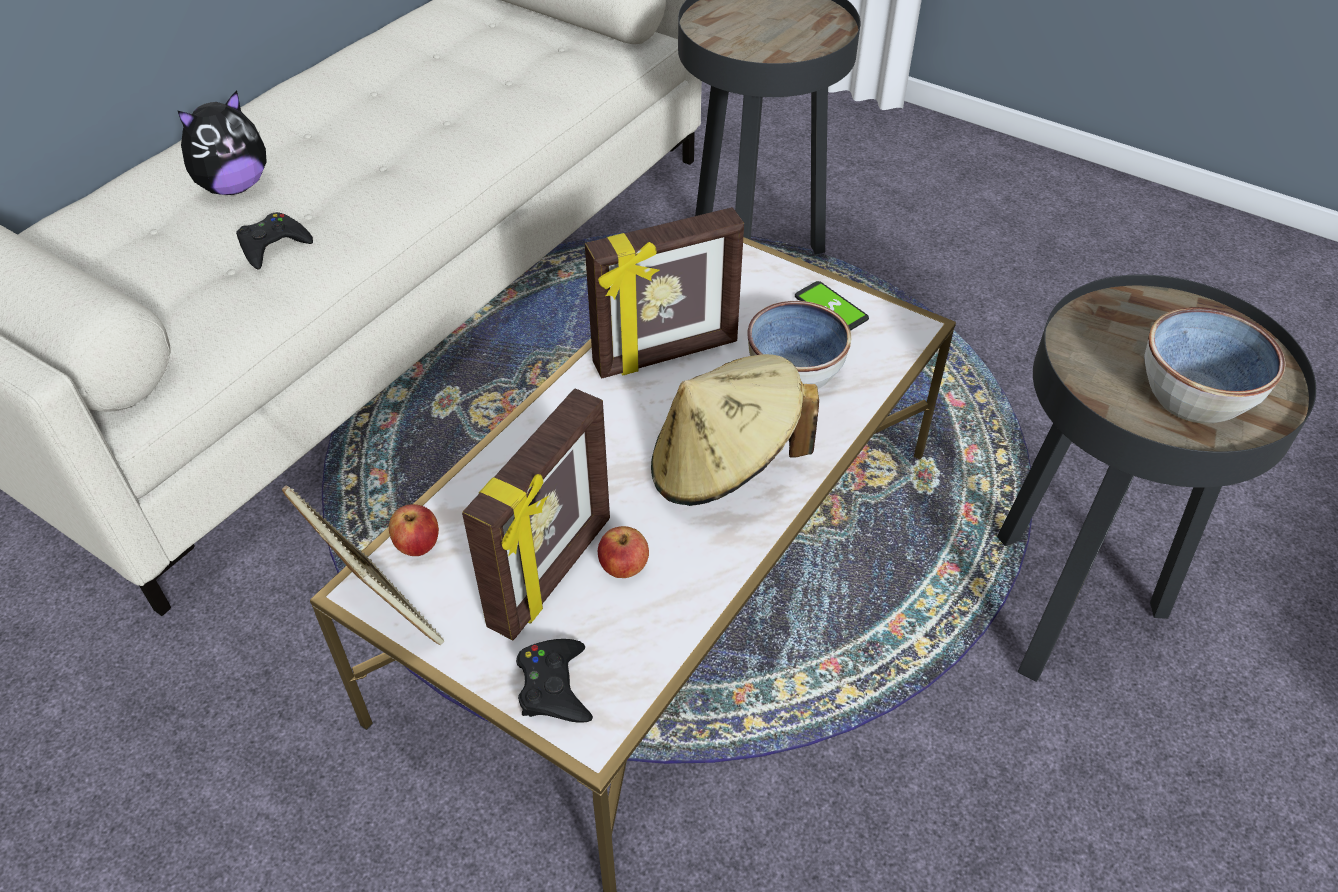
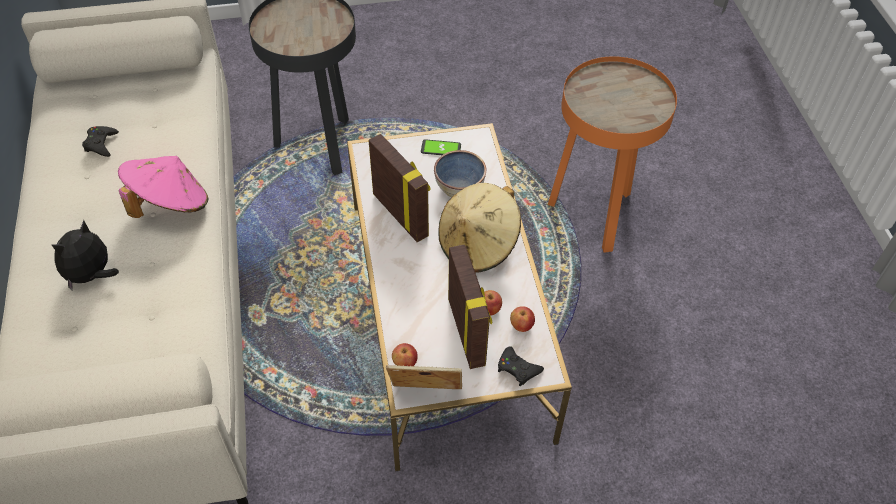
camera: 45 degrees left, 5 degrees up
(234, 186) = (92, 275): plush toy -> plush toy turned 150 degrees counterclockwise
(273, 246) = (163, 289): black game controller -> black game controller (101, 144)
(404, 163) = (170, 204): none -> pink hat
(641, 629) = (521, 326): none -> apple
(666, 355) = (401, 214): picture frame -> picture frame turned 60 degrees counterclockwise
(1065, 606) = (594, 215): black side table -> orange side table
(1192, 397) = (636, 106): bowl -> none

